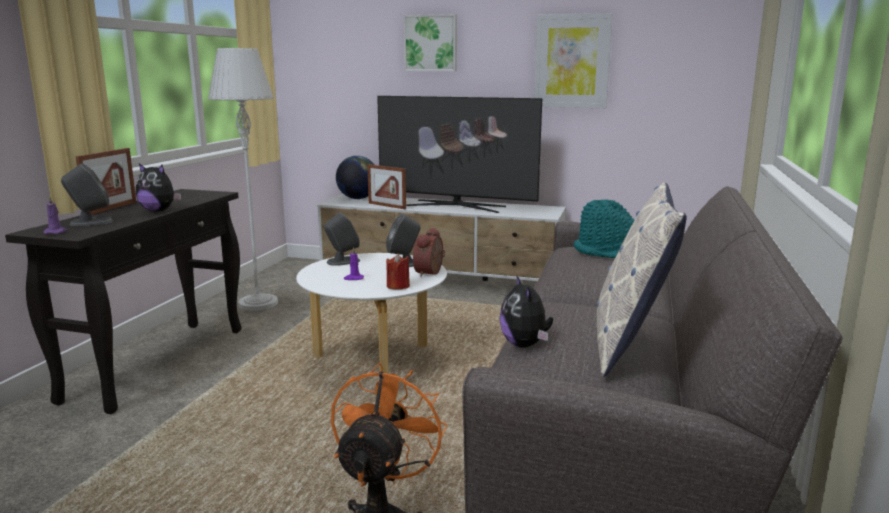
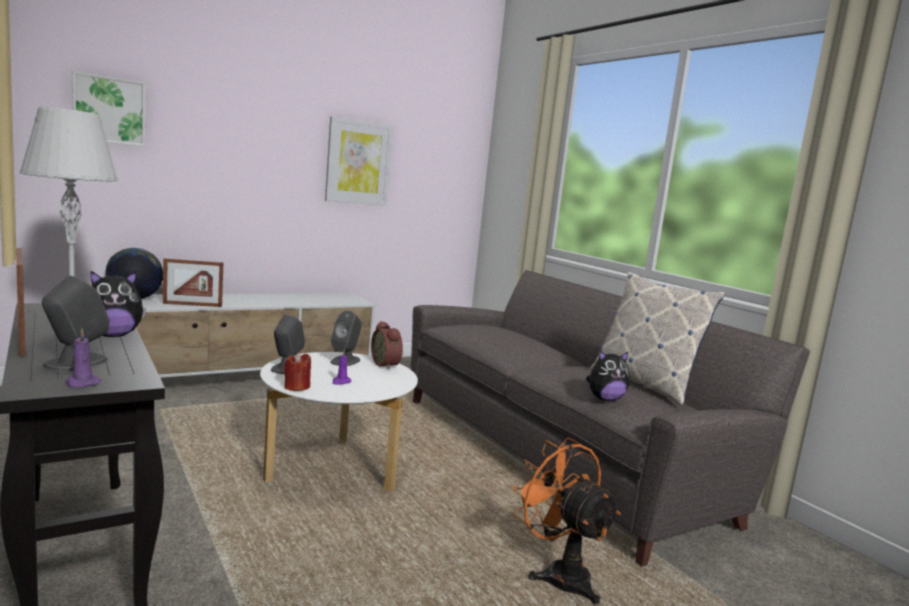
camera: 50 degrees left, 5 degrees down
(398, 286) = (393, 381): red candle -> red candle (296, 387)
(431, 43) = (220, 127): picture -> picture (109, 110)
(456, 206) = (262, 299): television -> none
(525, 345) = (605, 399): plush toy -> plush toy turned 45 degrees counterclockwise
(608, 252) = (487, 326): turquoise hat -> none

